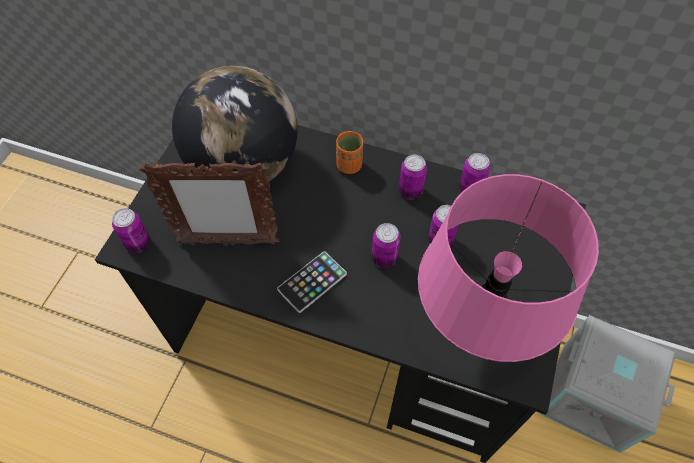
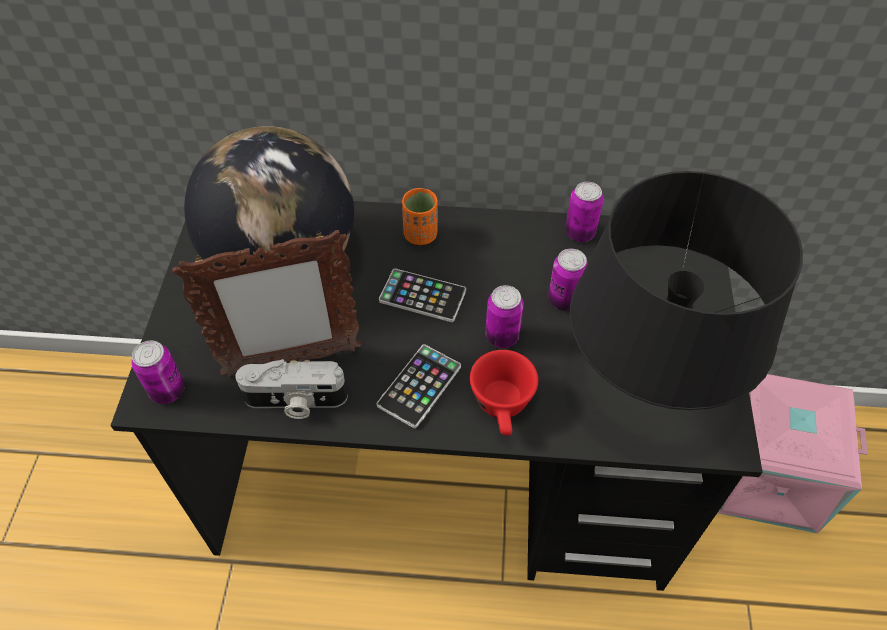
camera: 15 degrees left, 5 degrees down
(221, 272) = (295, 402): none -> camera
(336, 213) = (422, 296): none -> phone
(367, 313) = (503, 408): none -> red cup
(410, 191) = (507, 250): can -> none
(478, 325) = (644, 389): pink table lamp -> black table lamp
(591, 395) = (763, 472): grey storage box -> pink storage box

